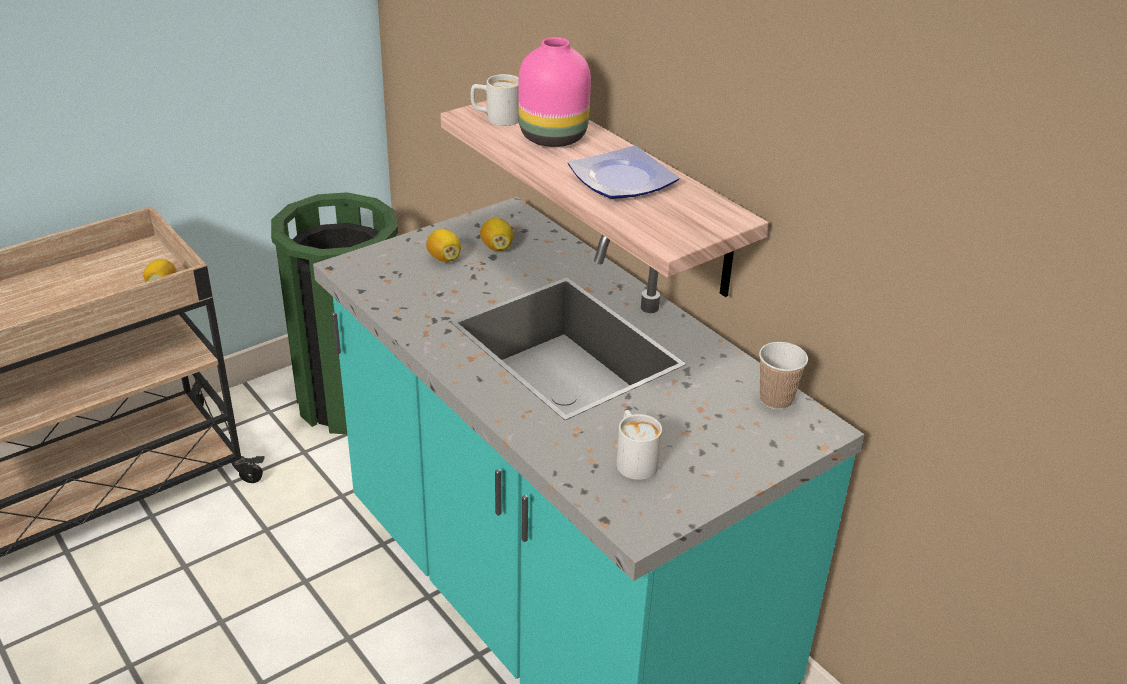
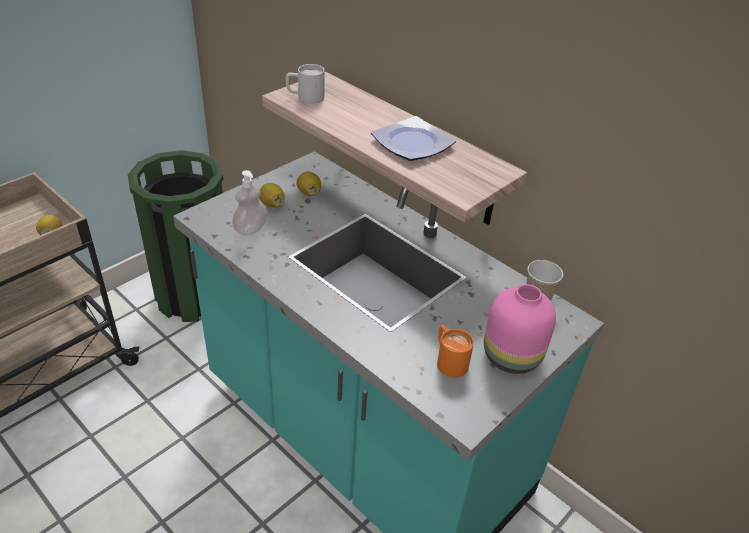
camera: 10 degrees left, 5 degrees up
(409, 286) = (250, 229): none -> soap dispenser
(555, 138) = (353, 111): pink vase -> pink vase (513, 356)
(633, 459) = (448, 360): white mug -> orange mug

